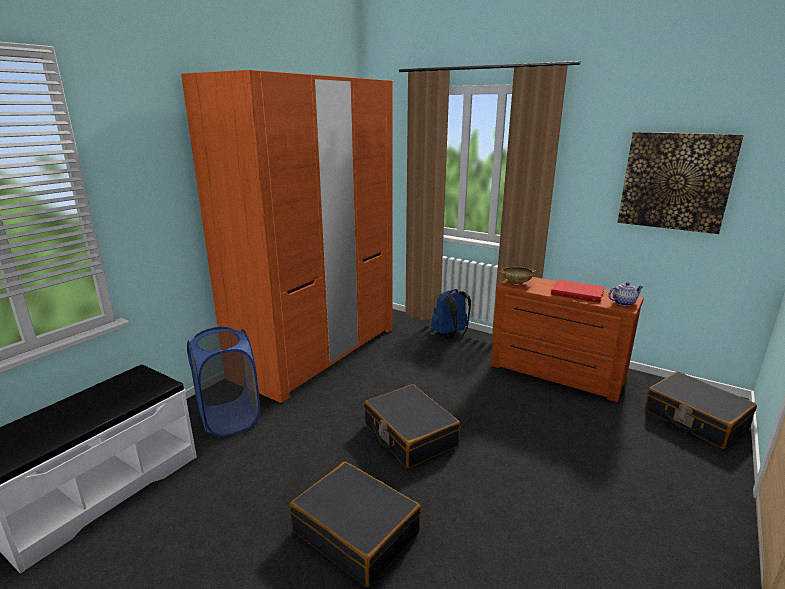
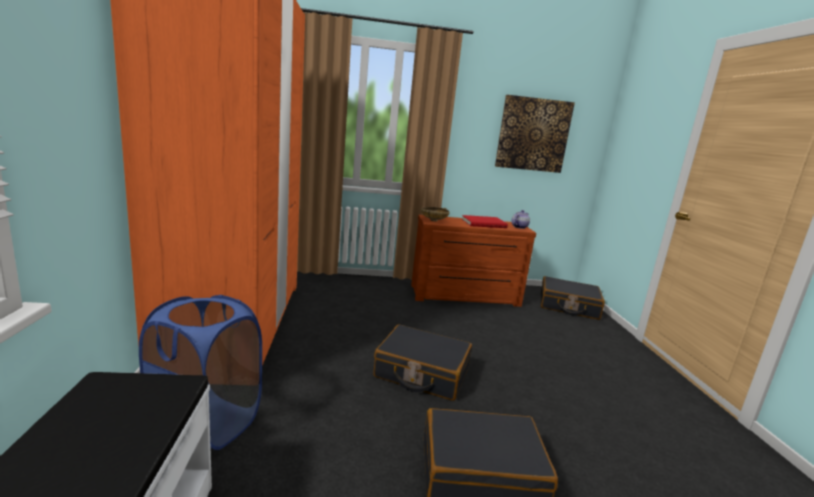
camera: 40 degrees left, 5 degrees down
(451, 335) = (356, 283): blue backpack -> none

